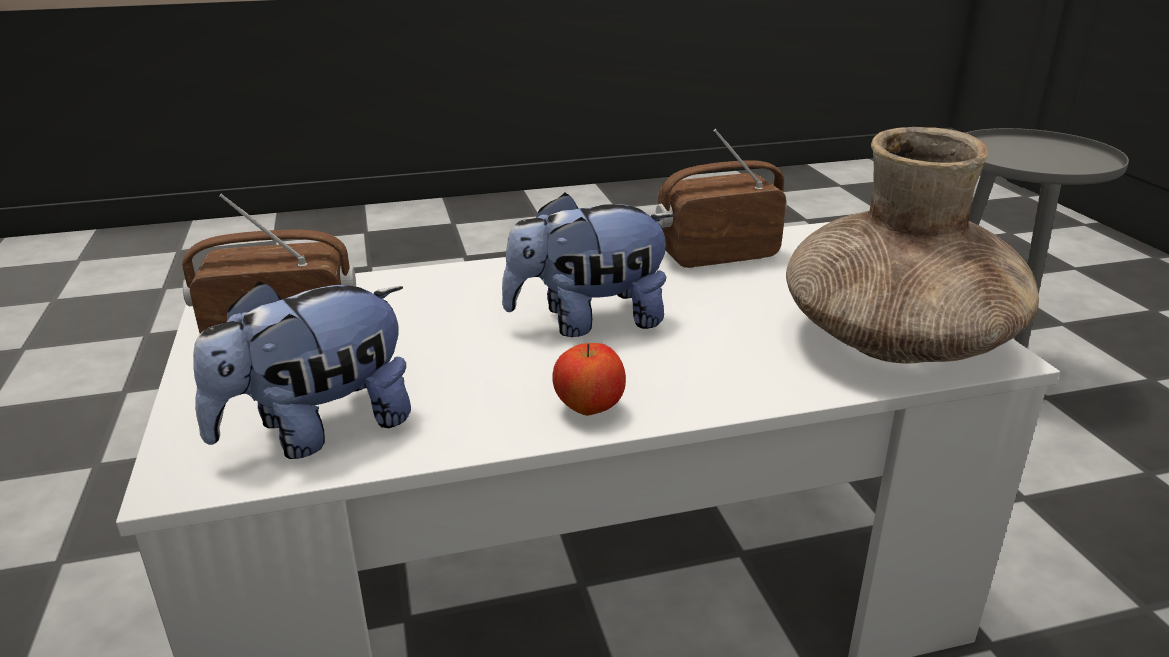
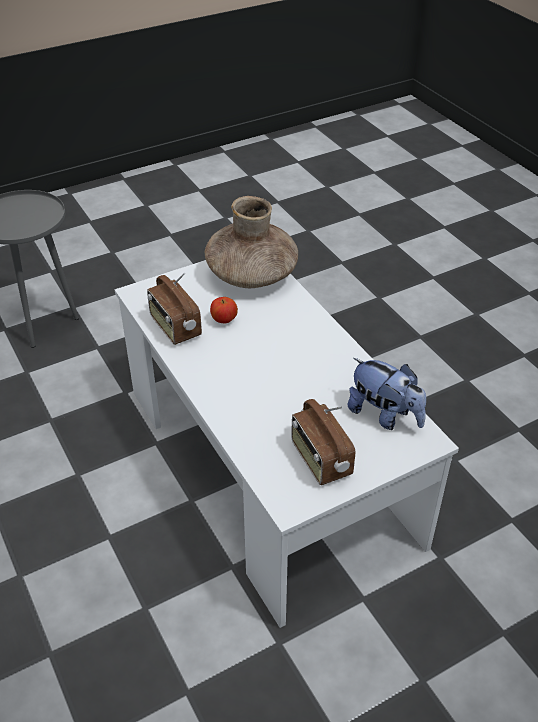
camera: 105 degrees left, 15 degrees up
(589, 321) = (264, 359): plush toy -> none
(589, 409) = (336, 346): apple -> apple (224, 320)

